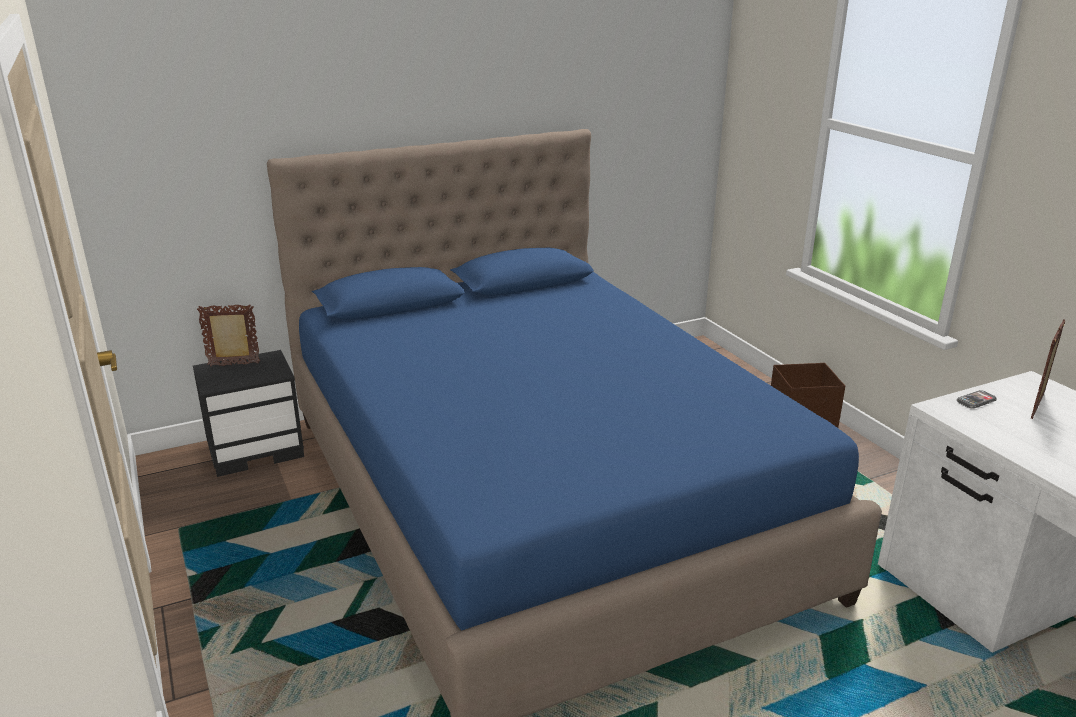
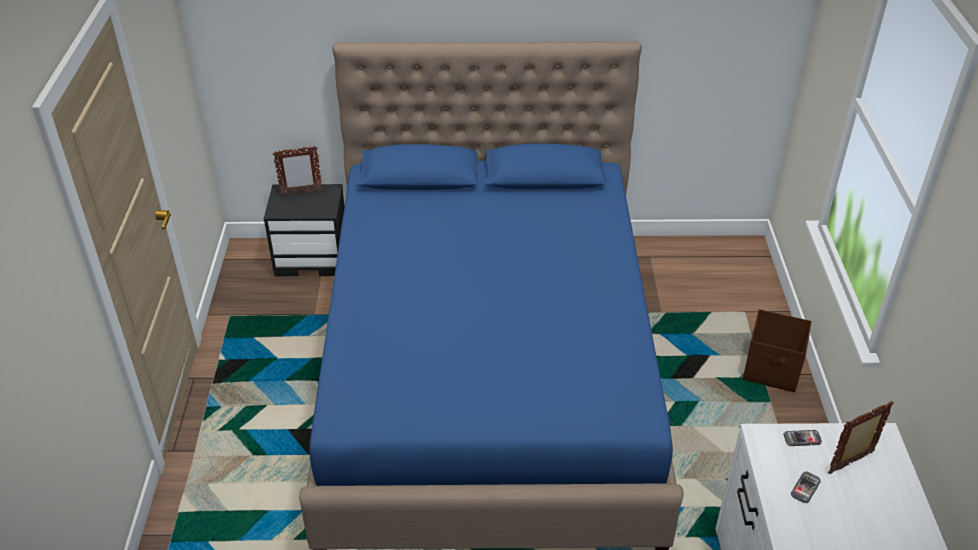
camera: 25 degrees right, 15 degrees up
(234, 365) = (301, 192): picture frame -> picture frame turned 150 degrees clockwise
(1026, 435) = (805, 488): none -> phone

